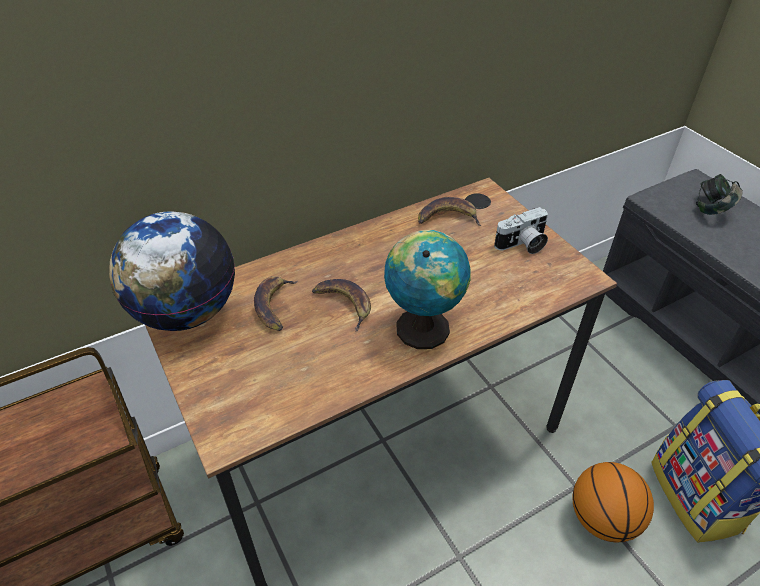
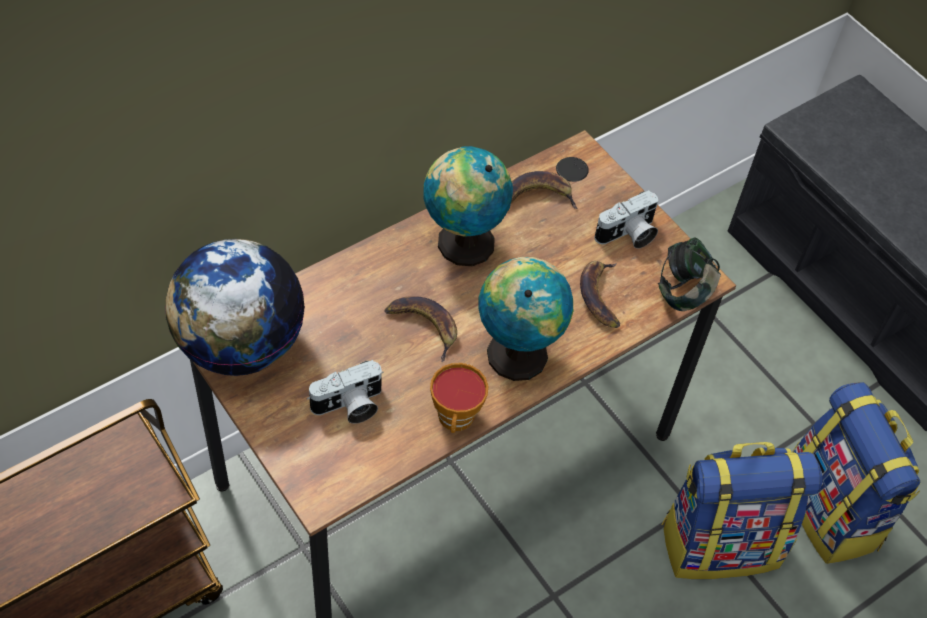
camera: 10 degrees left, 10 degrees up
(268, 364) = (349, 406): none -> camera
(274, 305) = (342, 331): banana -> banana (599, 296)
(362, 379) = (456, 419): none -> cup
(384, 246) = (461, 242): none -> globe
(603, 518) = (720, 542): basketball -> backpack
(712, 209) = (872, 143): headphones -> headphones (684, 291)

